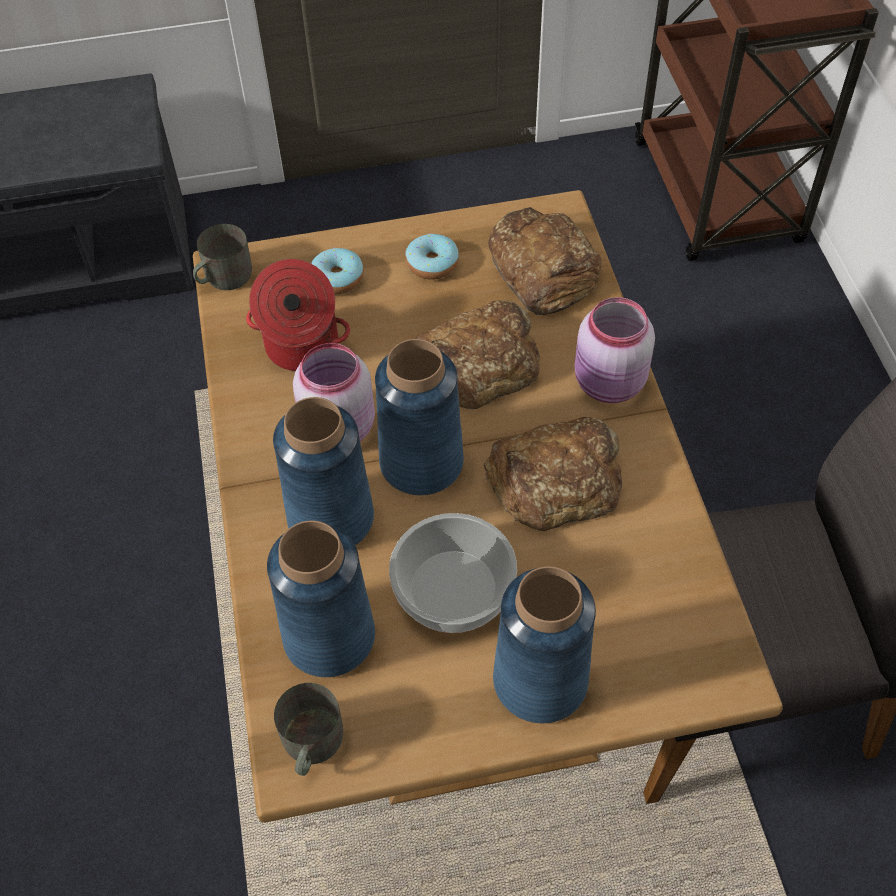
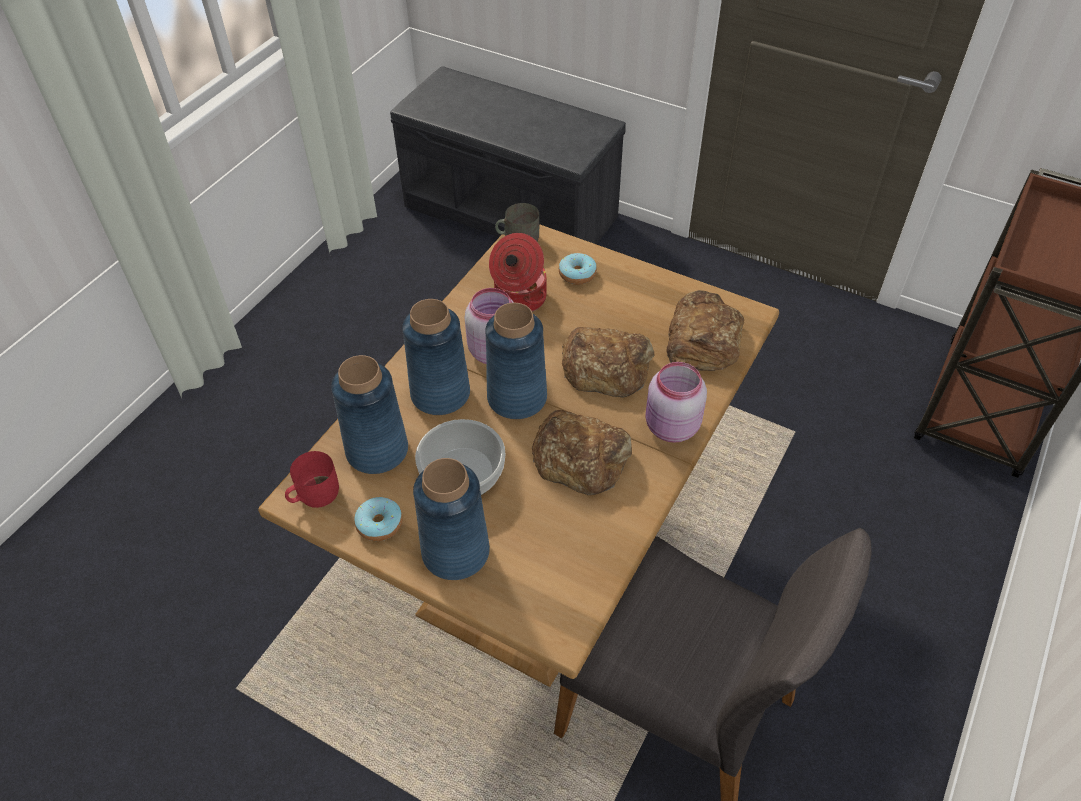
camera: 40 degrees right, 5 degrees down
(310, 745) = (313, 494): grey mug -> red mug
(432, 264) = (639, 298): donut -> donut (379, 524)

